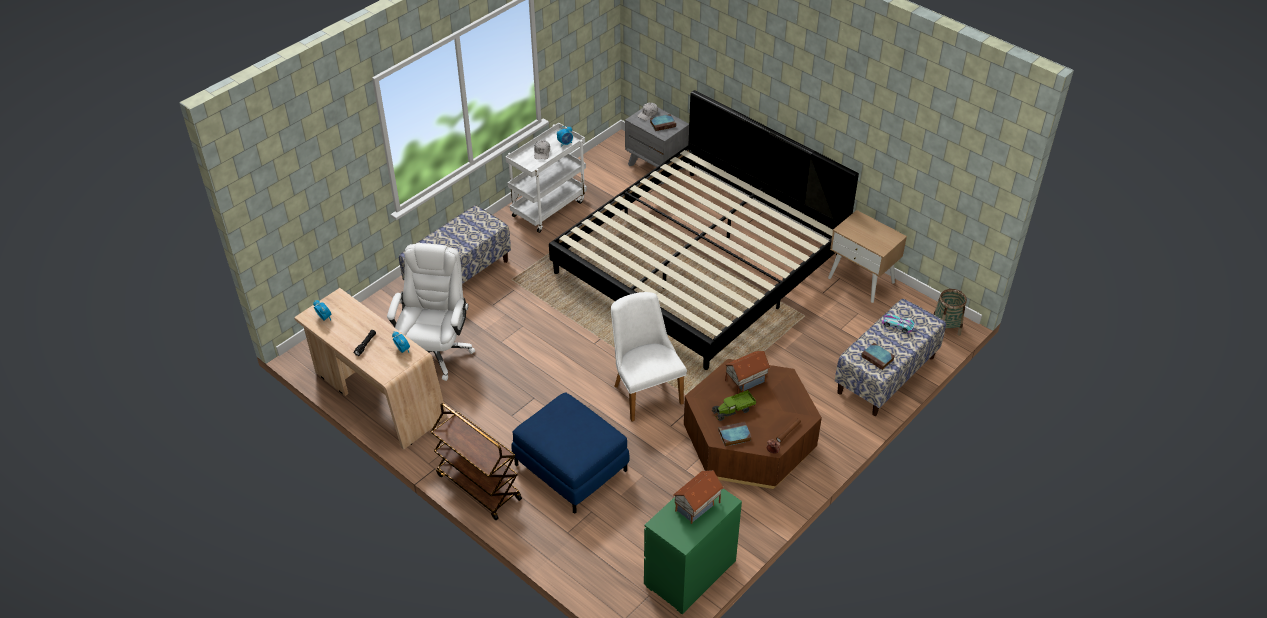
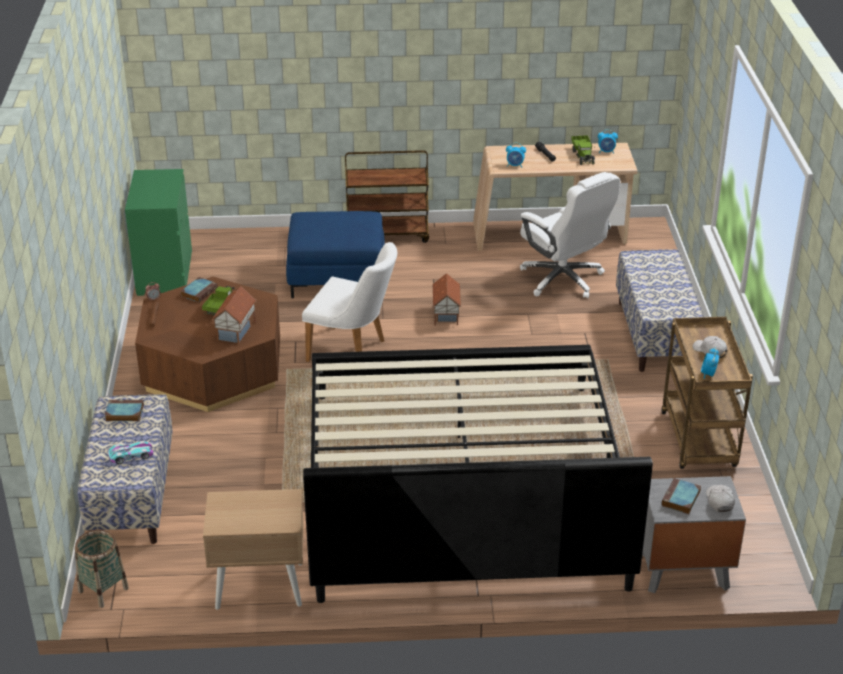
camera: 135 degrees right, 10 degrees down
(345, 325) = (583, 156): none -> toy truck
(548, 207) = (700, 441): white cart -> brown cart
(698, 507) = (154, 192): toy house -> toy house (445, 315)

